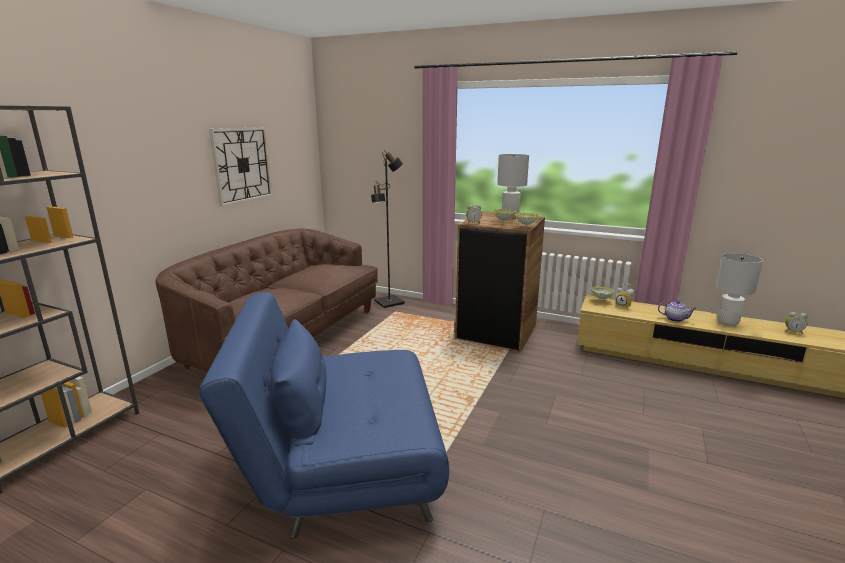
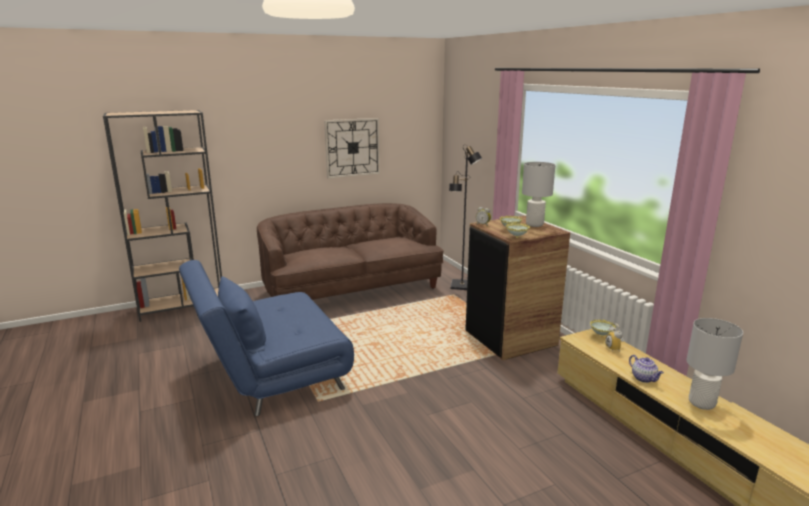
camera: 40 degrees right, 0 degrees up
(341, 465) = (270, 376): blue armchair -> blue armchair turned 60 degrees counterclockwise
(793, 331) = (774, 445): alarm clock -> none

